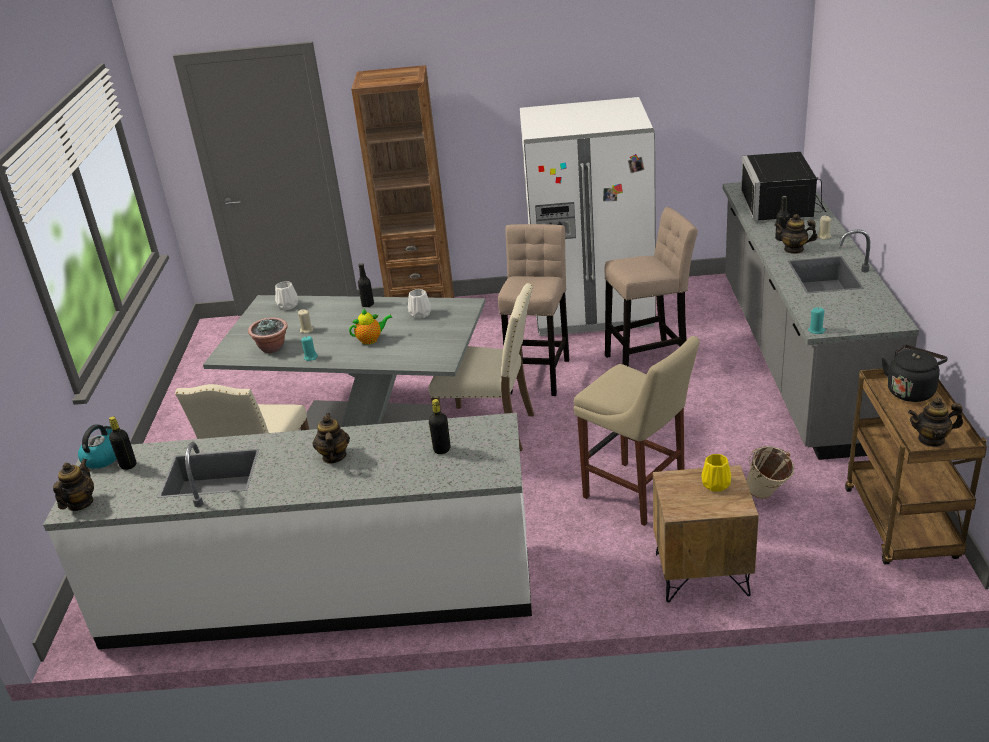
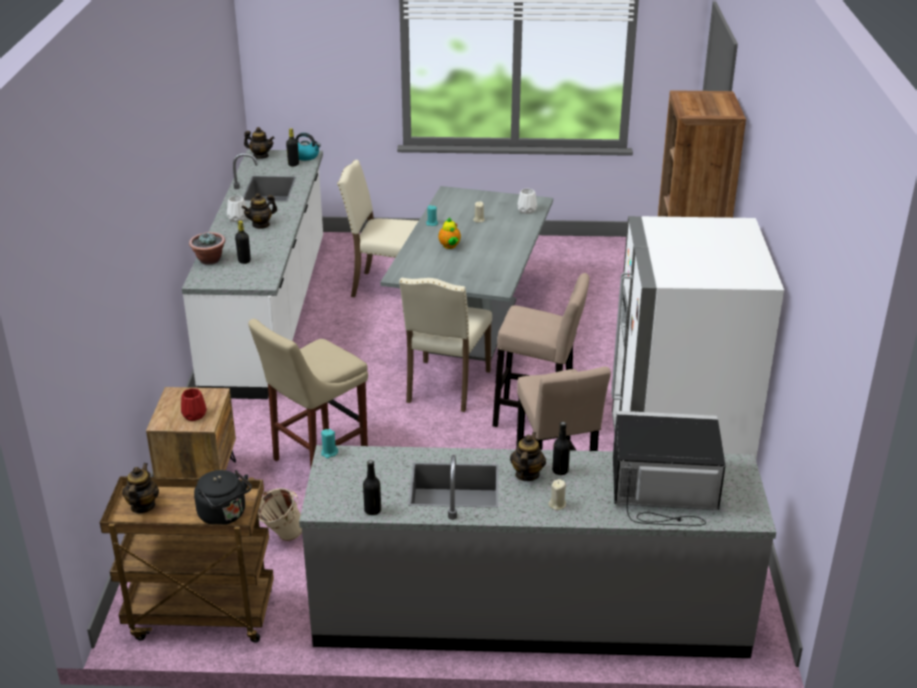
camera: 90 degrees right, 0 degrees up
(272, 348) = (454, 208): potted plant -> potted plant (209, 260)
(334, 456) = (261, 225): teapot -> teapot turned 150 degrees clockwise
(368, 305) = (516, 243): black bottle -> black bottle (372, 510)
(420, 314) = (488, 266): white vase -> white vase (238, 218)
(716, 484) = (194, 415): yellow vase -> red vase

